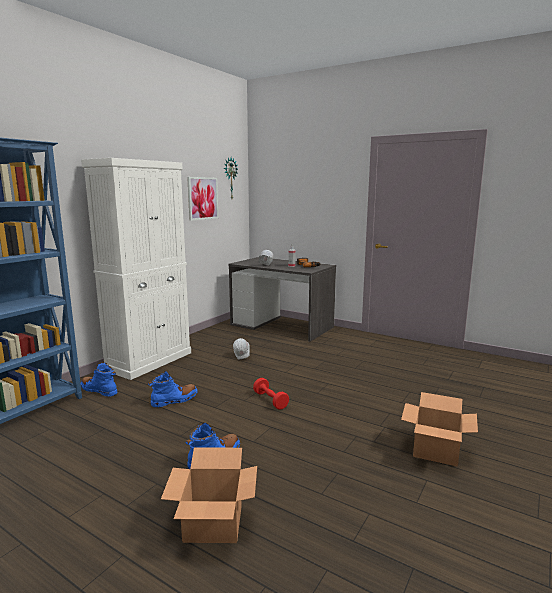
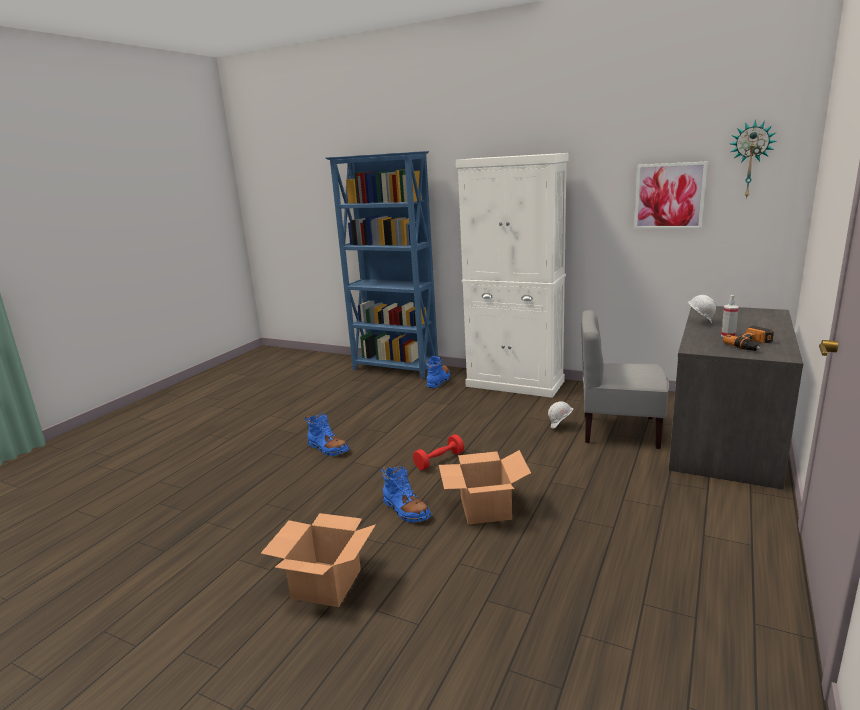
camera: 85 degrees right, 5 degrees up
(174, 400) = (428, 413): blue boot -> blue boot (405, 510)
(214, 523) = (247, 461): cardboard box -> cardboard box (486, 509)
(259, 344) = (619, 431): none -> grey chair

